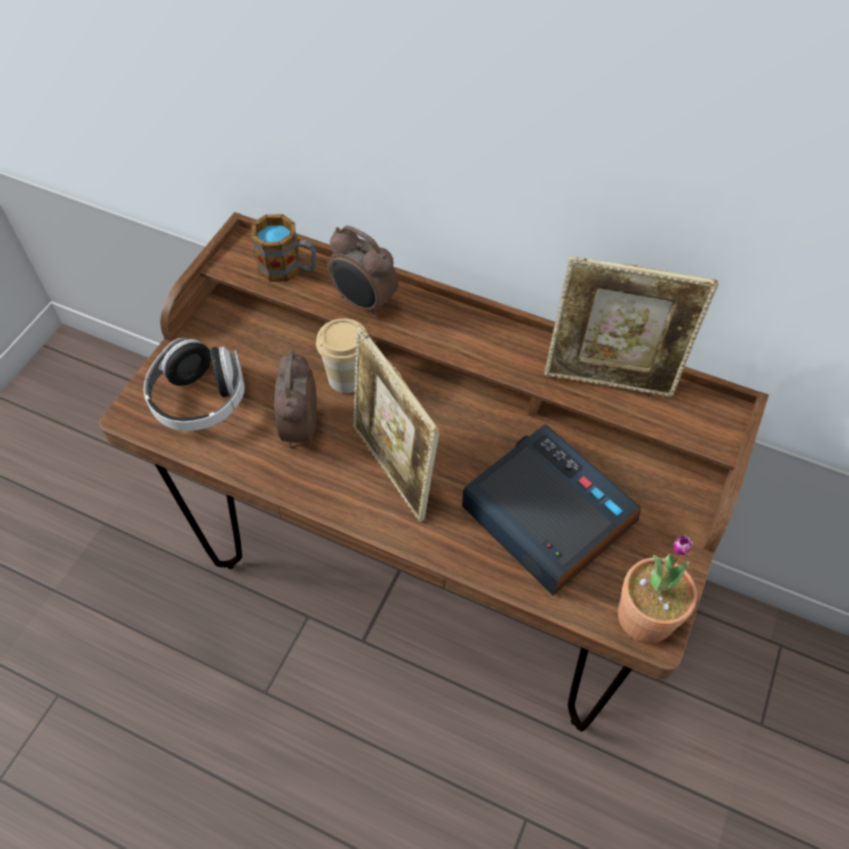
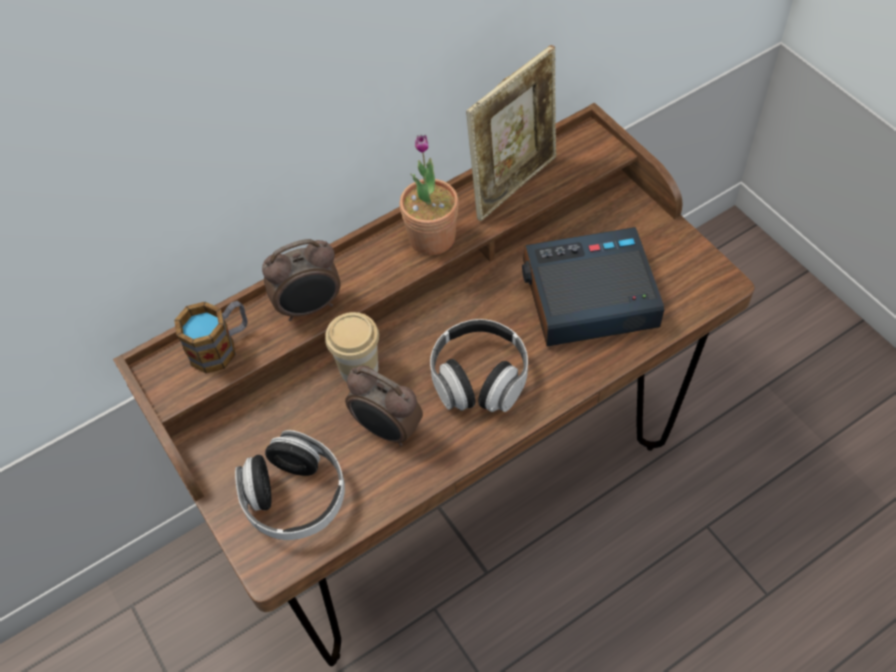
camera: 55 degrees left, 0 degrees up
(393, 470) = (479, 378): picture frame -> headphones
(645, 617) = (707, 281): potted plant -> potted plant (432, 237)

